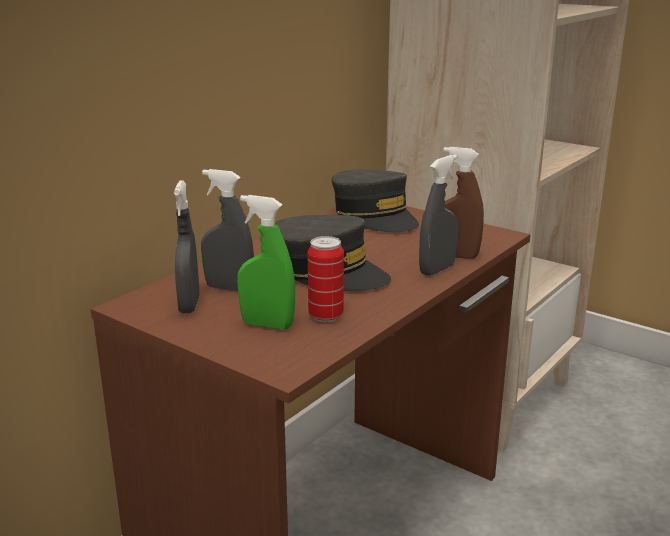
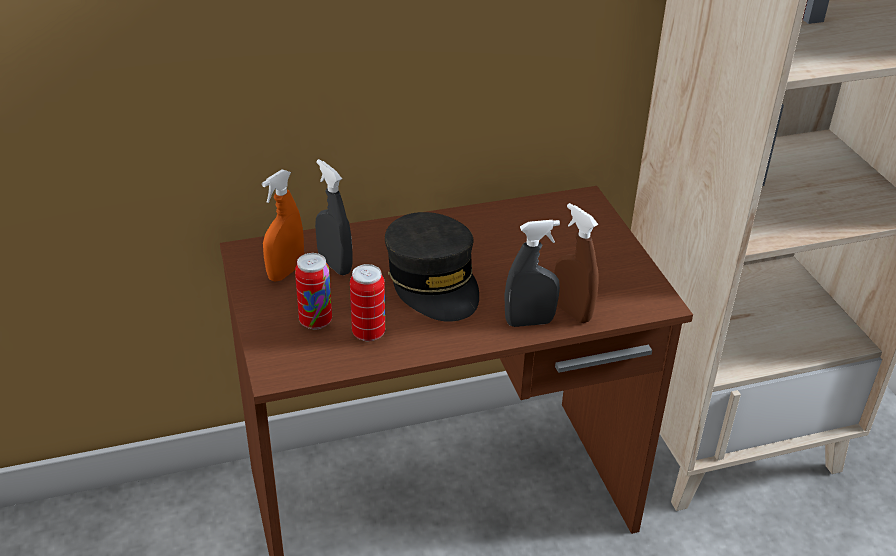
camera: 35 degrees right, 15 degrees up
(189, 305) = (286, 272): grey spray bottle -> orange spray bottle
(267, 325) = (315, 321): green spray bottle -> can
(374, 216) = (568, 223): grey cap -> none

